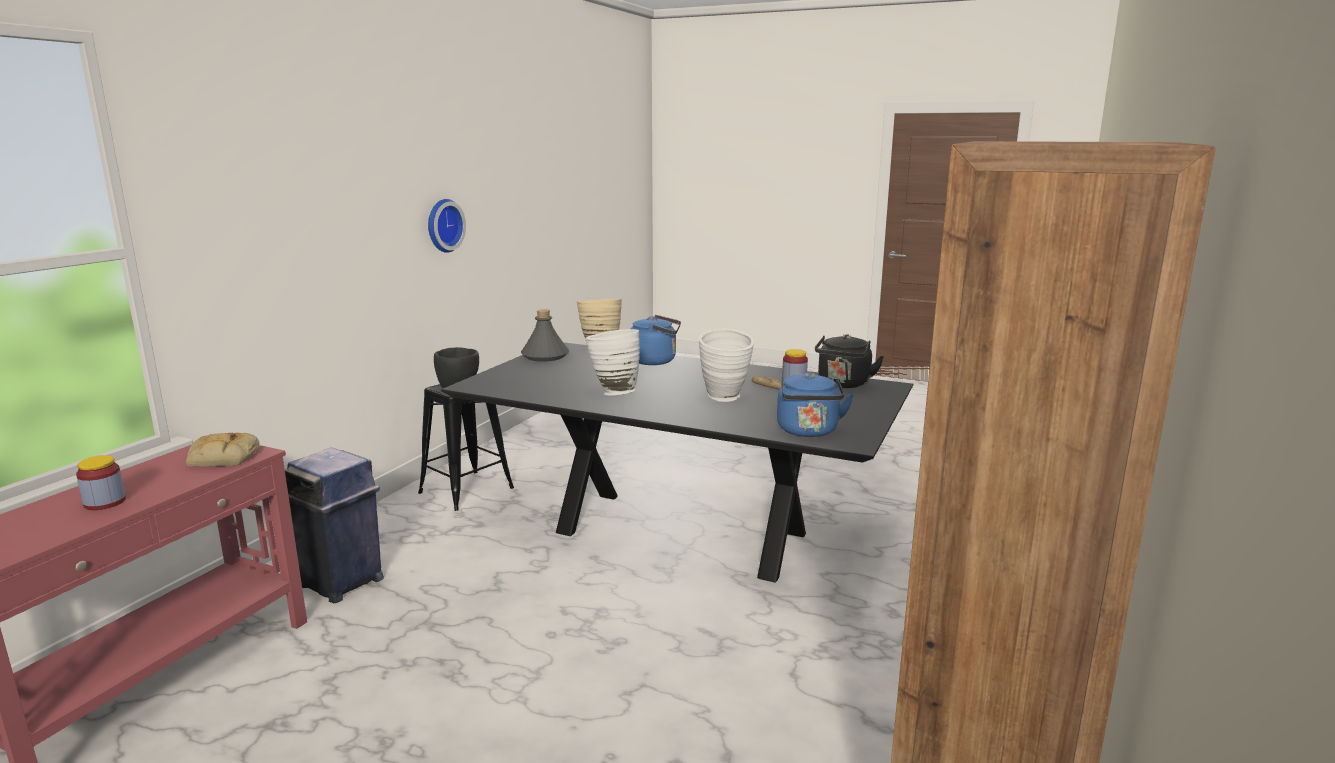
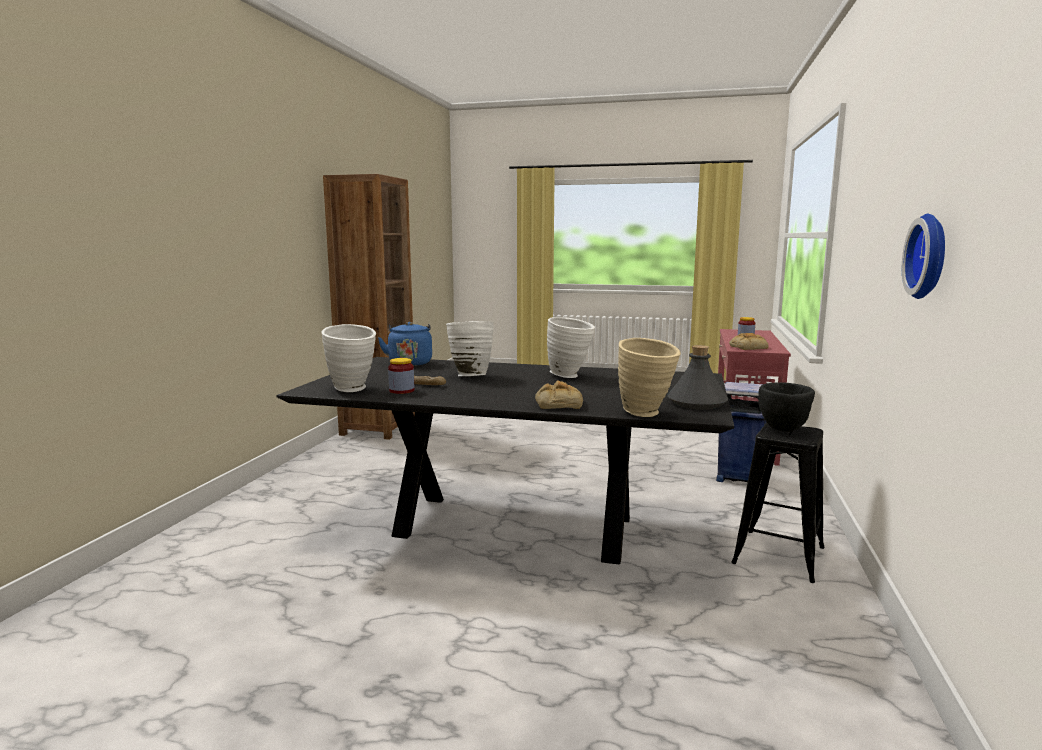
camera: 170 degrees right, 5 degrees down
(656, 361) = (558, 403): blue kettle -> bread
(843, 384) = (353, 390): black kettle -> white vase

